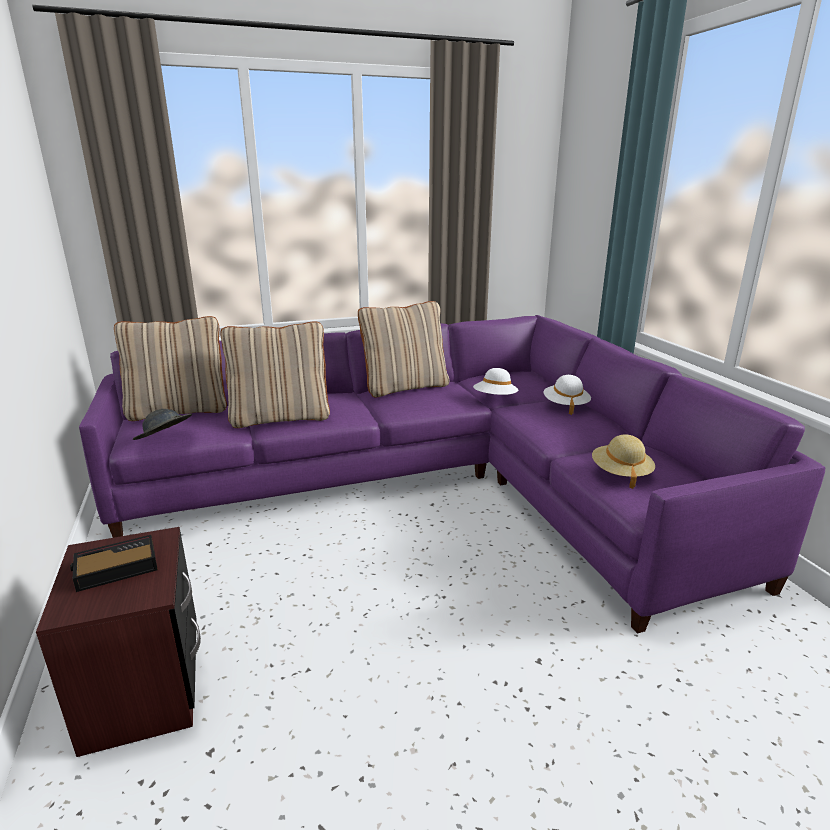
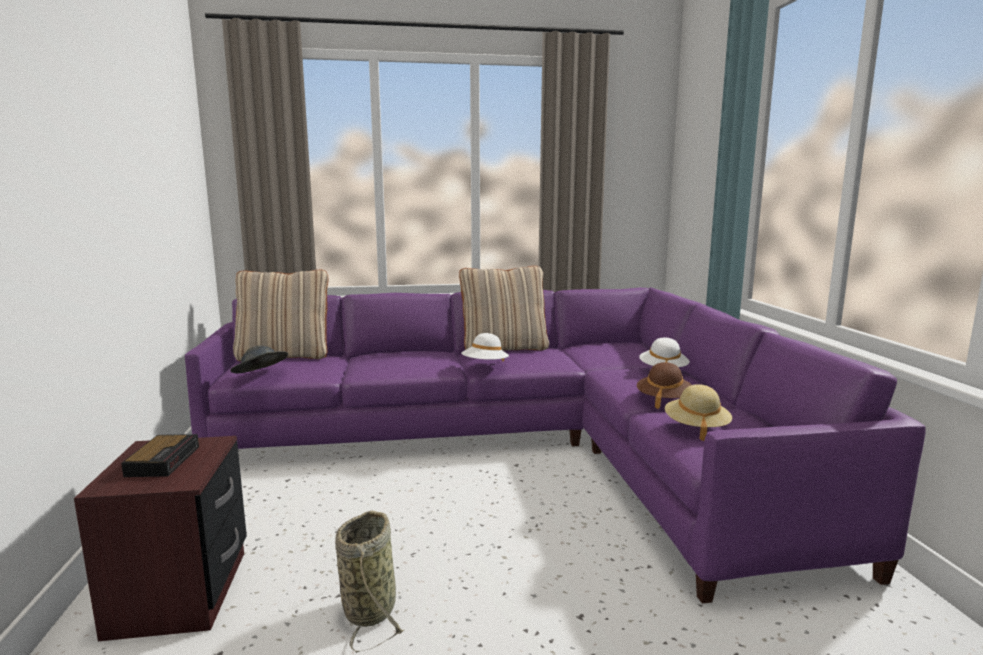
camera: 10 degrees right, 10 degrees down
(115, 568) = (164, 460): alarm clock -> alarm clock turned 105 degrees clockwise
(280, 418) = (373, 366): beige pillow -> none
(344, 678) = (370, 607): none -> basket
(495, 398) = (591, 362): white hat -> white hat (485, 365)
(578, 441) = (663, 400): none -> brown hat

